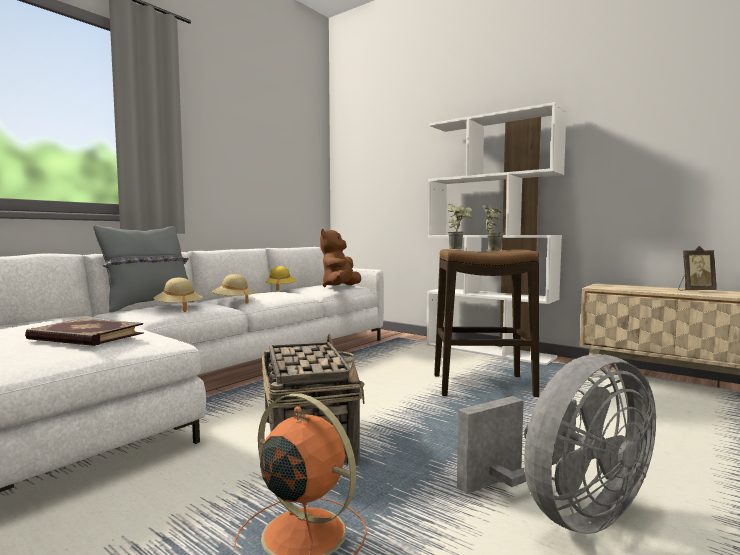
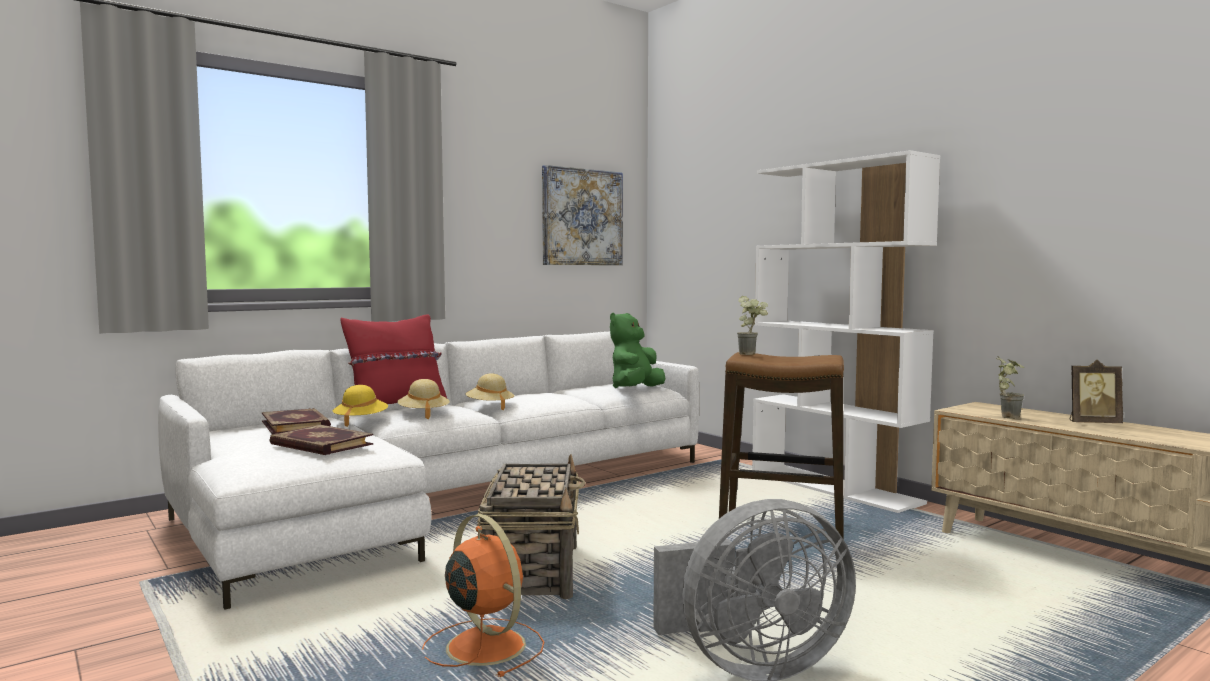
camera: 15 degrees right, 0 degrees up
(53, 321) = (296, 425): none -> book
(148, 305) = (396, 407): grey pillow -> red pillow
(280, 289) = (558, 388): yellow hat -> yellow hat (360, 421)
(286, 162) = (582, 217): none -> picture
(340, 287) = (635, 389): brown plush toy -> green plush toy
(492, 250) = (797, 357): potted plant -> potted plant (1007, 416)

